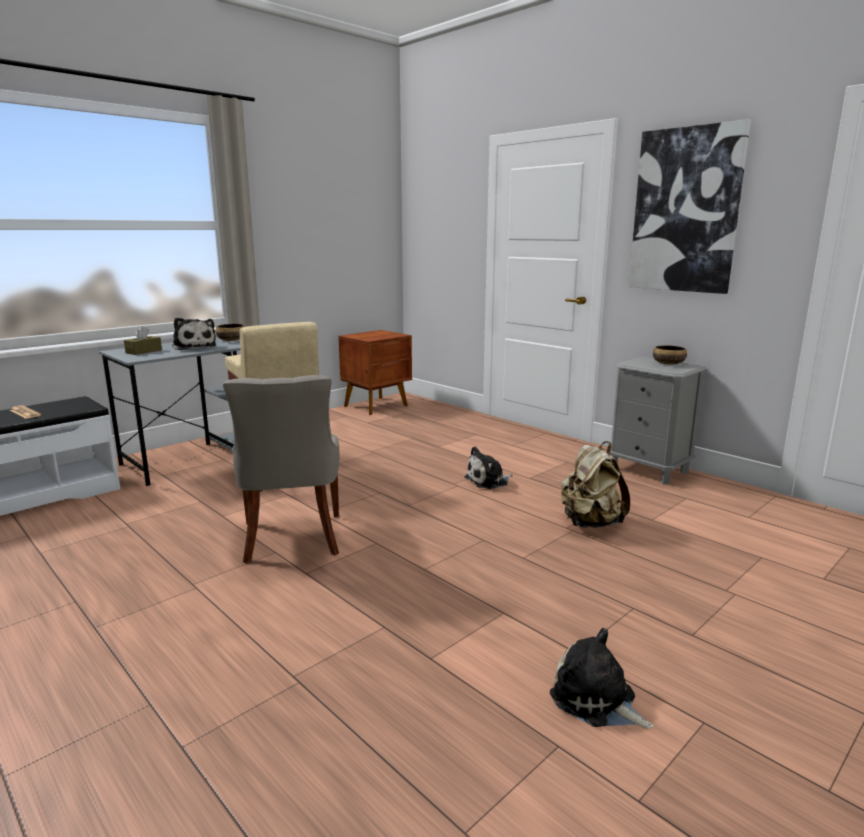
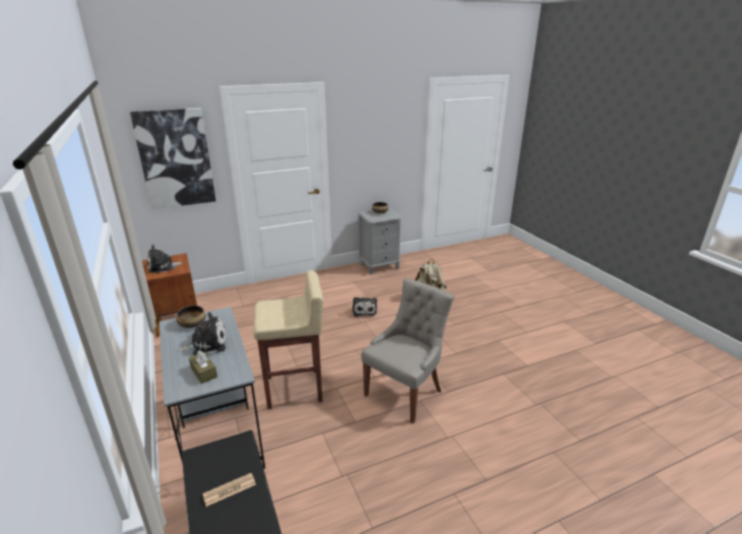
camera: 70 degrees left, 10 degrees up
(292, 539) = (405, 392): grey chair -> grey chair turned 60 degrees counterclockwise
(596, 700) = (553, 336): plush toy -> plush toy (163, 267)
(685, 211) = (369, 134): picture -> picture (175, 159)

